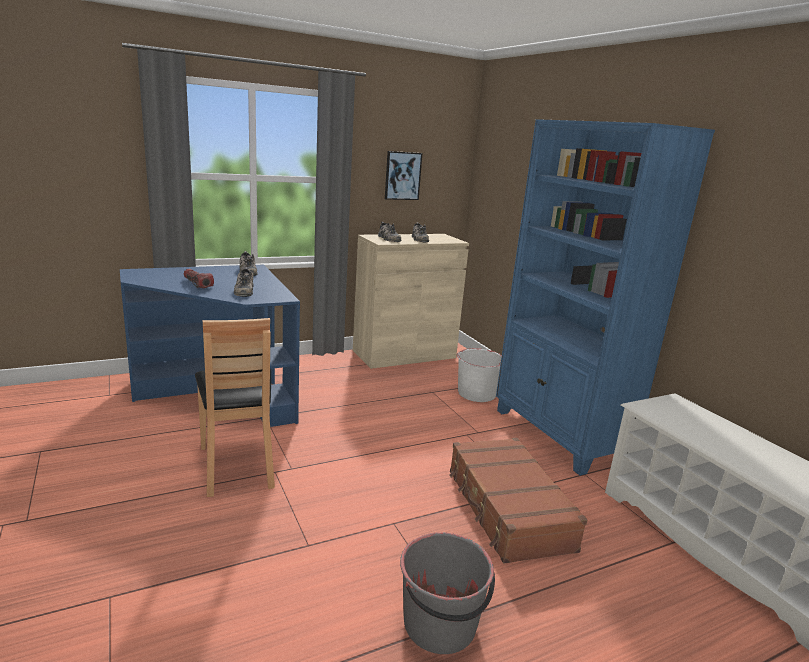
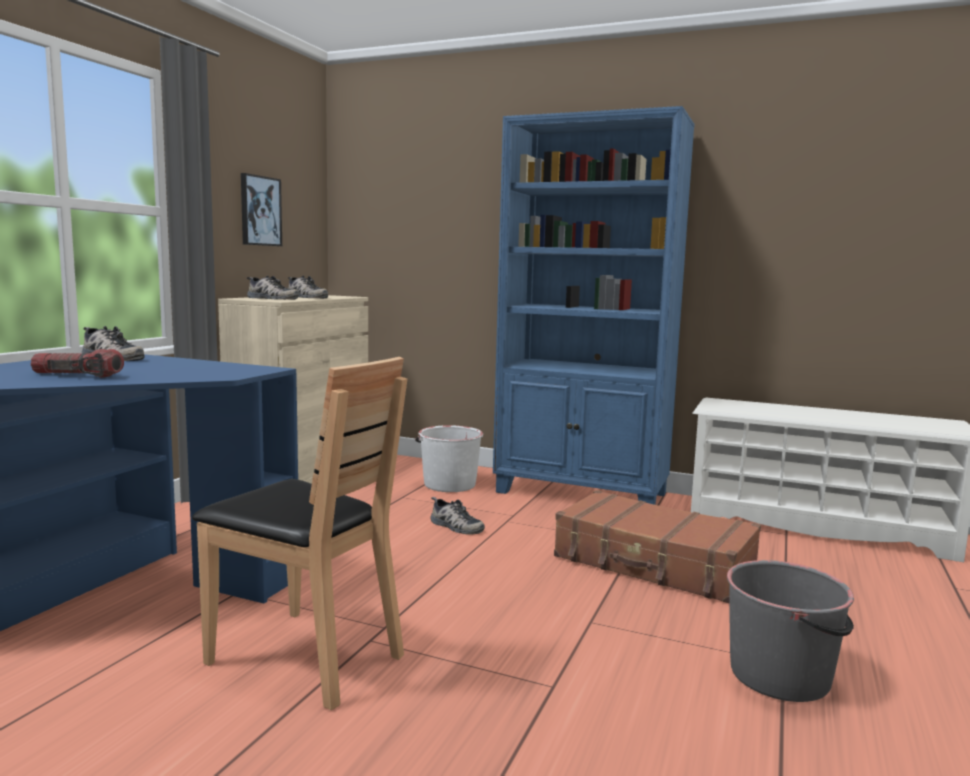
camera: 40 degrees left, 10 degrees down
(243, 290) = (180, 371): shoe -> shoe (455, 526)

